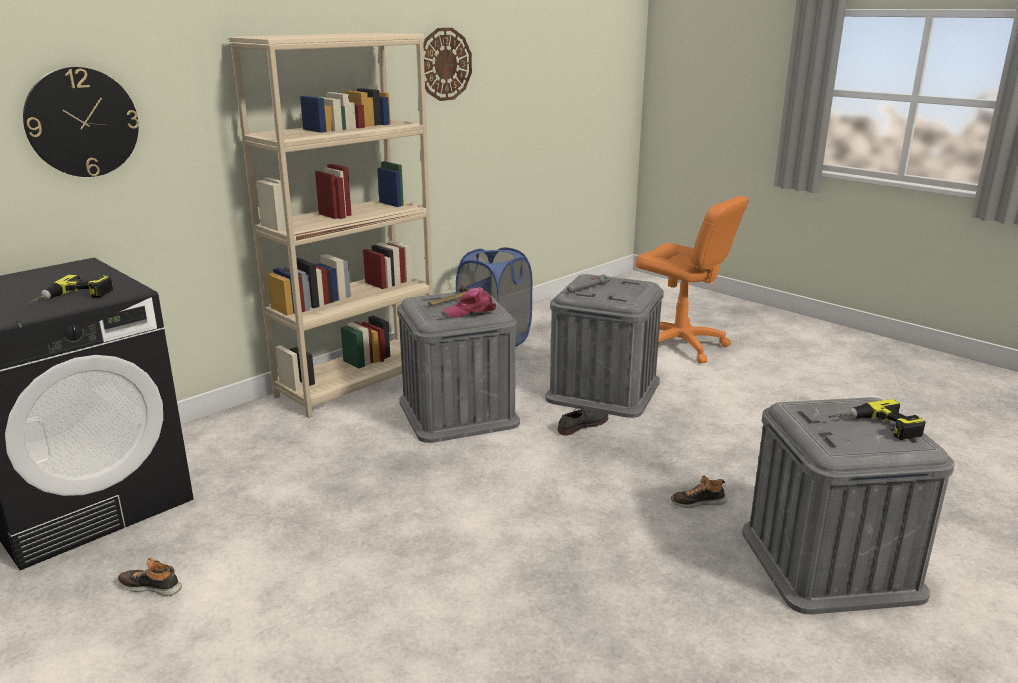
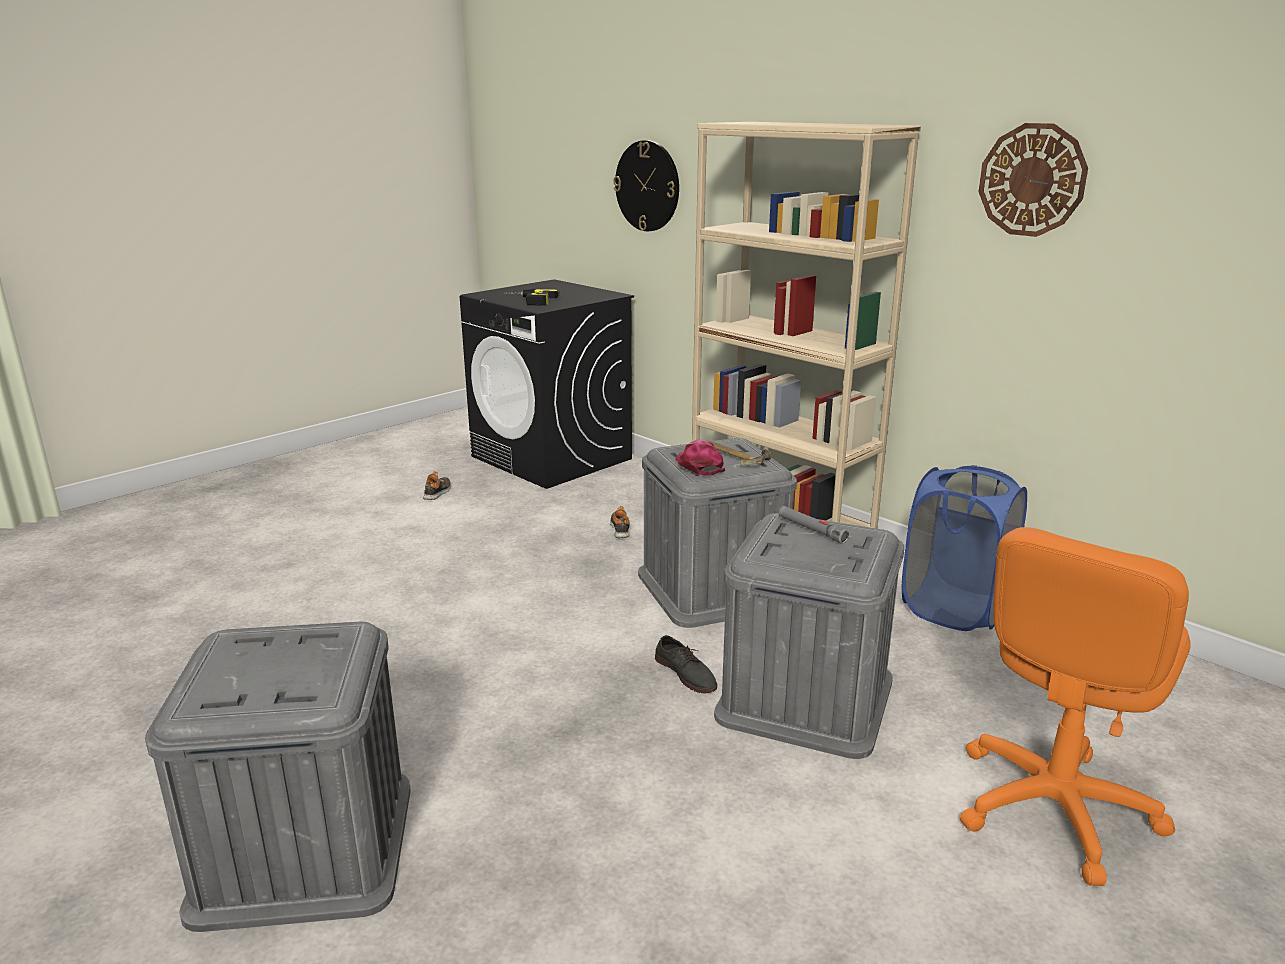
camera: 90 degrees right, 0 degrees up
(698, 502) = (476, 751): shoe -> shoe (620, 529)
(876, 427) = (255, 681): power drill -> none

